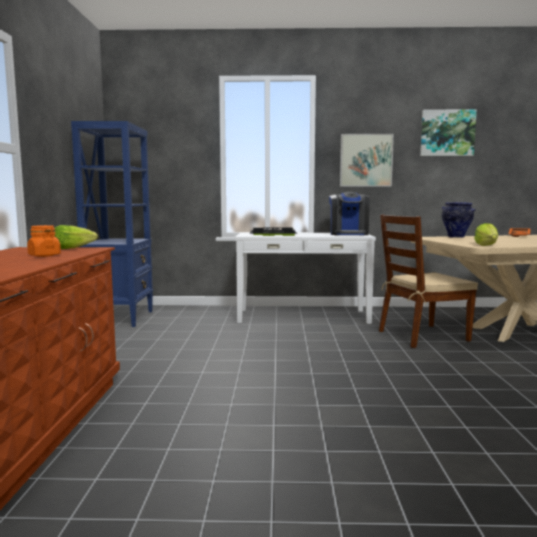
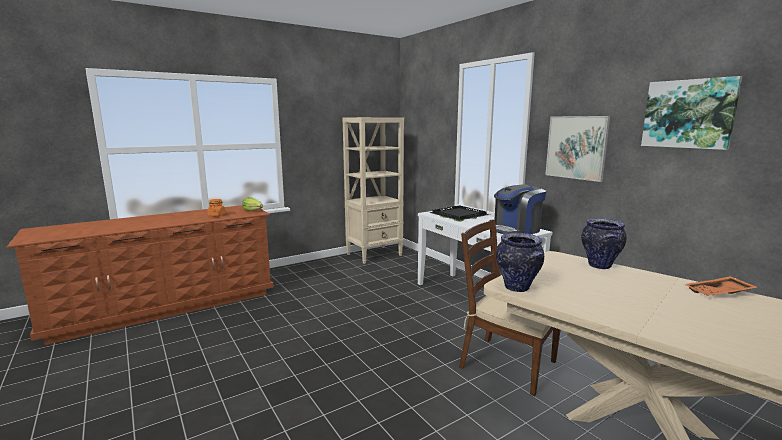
camera: 55 degrees right, 5 degrees up
(121, 318) = (375, 254): blue bookcase -> beige bookcase
(486, 245) = (517, 288): lettuce -> vase

